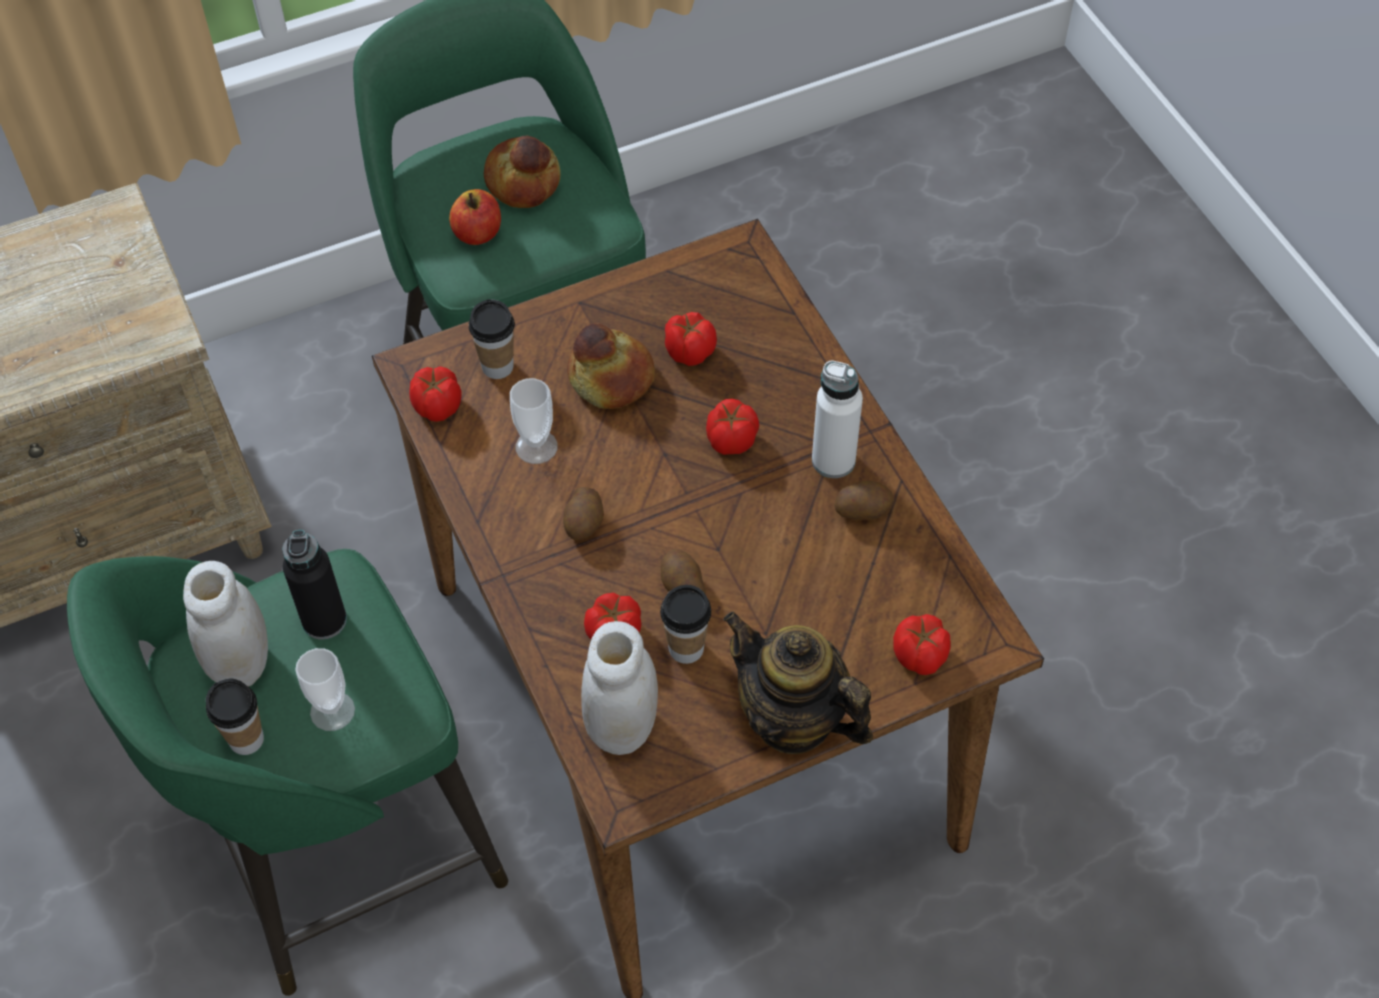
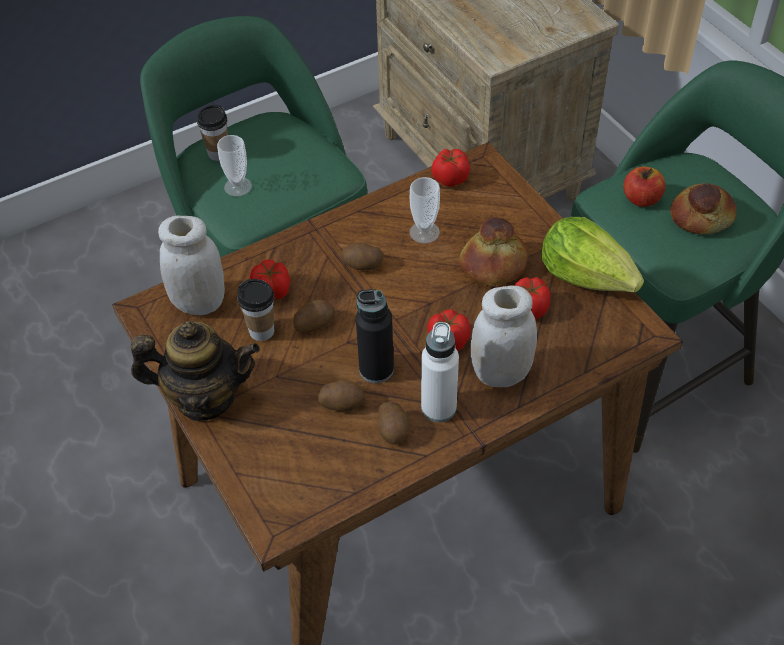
camera: 85 degrees right, 5 degrees down
(241, 663) = (269, 142): white jar -> white jar (500, 373)
(324, 620) = (302, 173): black bottle -> black bottle (376, 369)
(497, 366) = (491, 203): cup -> none
(644, 287) = (587, 275): none -> lettuce
(792, 719) = (205, 397): teapot -> teapot turned 60 degrees clockwise
(816, 561) = (342, 403): none -> potato
(920, 656) = (259, 475): tomato -> none

